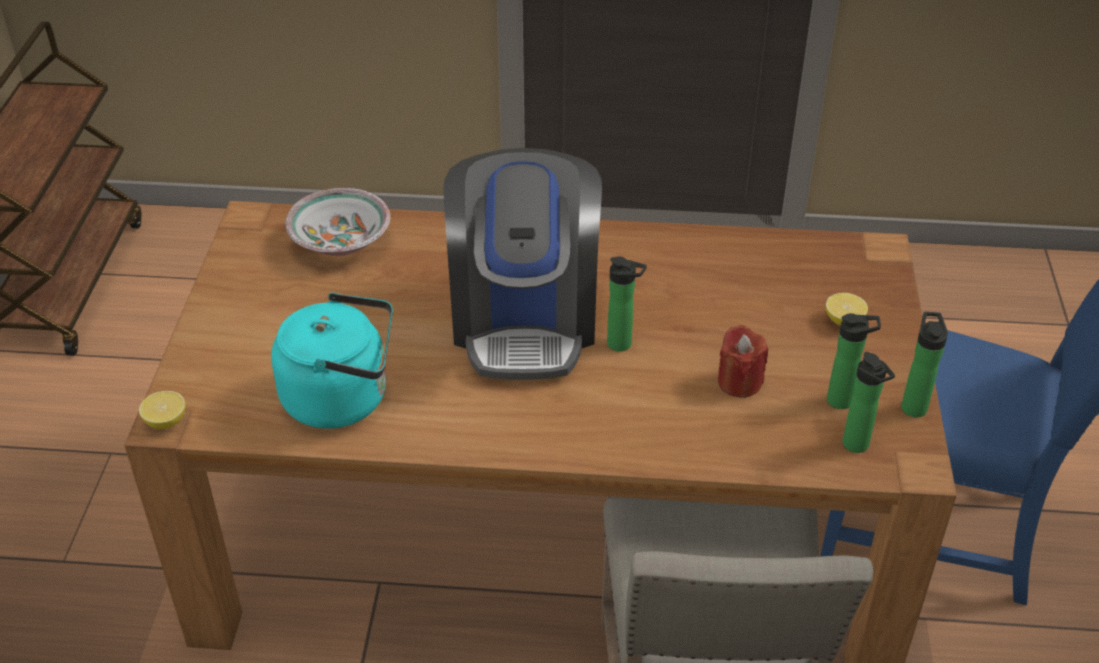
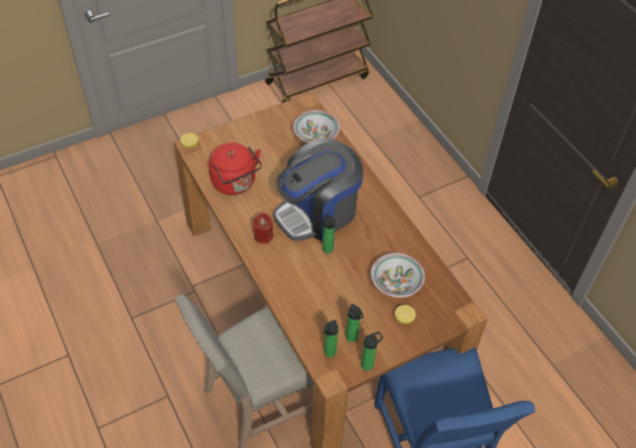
camera: 55 degrees right, 10 degrees up
(343, 398) = (235, 183): turquoise kettle -> red kettle
(739, 382) = (336, 298): red candle -> red candle (263, 236)
(762, 295) = (397, 282): none -> bowl

